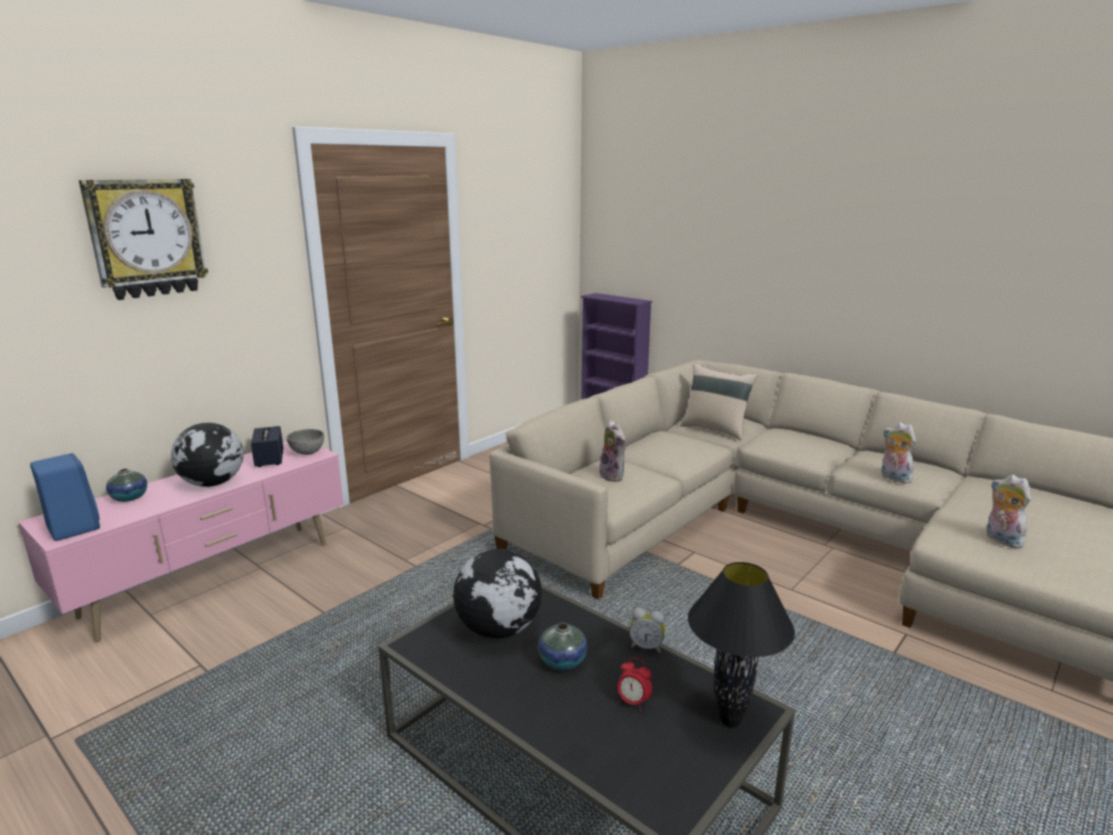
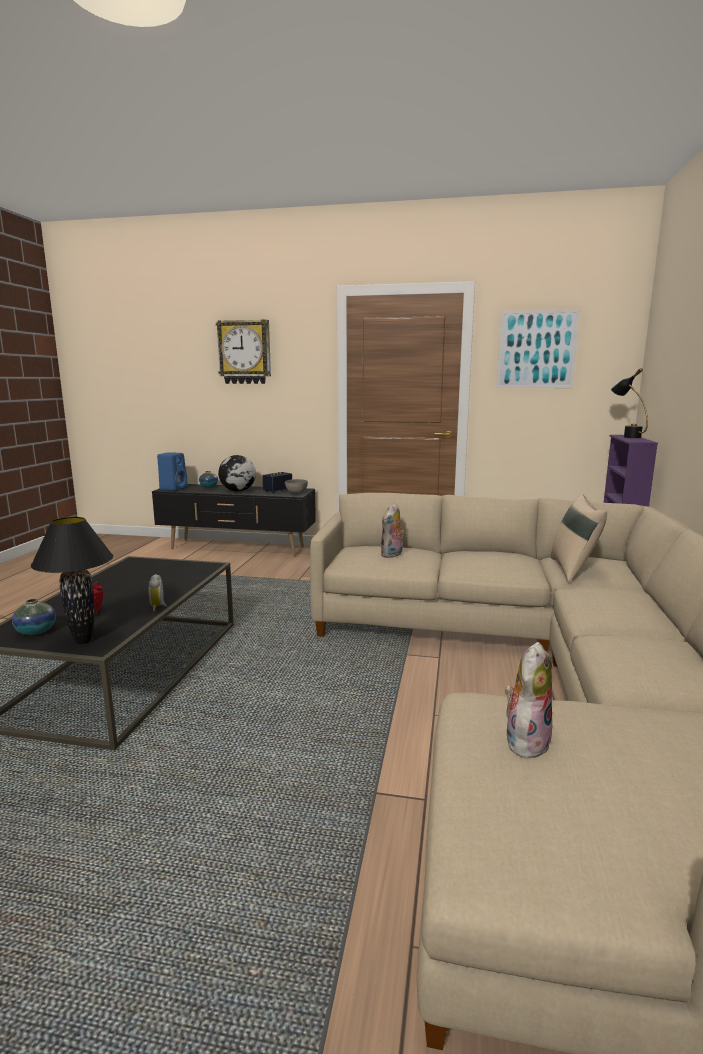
camera: 60 degrees right, 5 degrees down
(214, 579) = (237, 548): pink tv stand -> black tv stand
(499, 629) = (158, 572): globe -> none
(511, 213) = (536, 349): none -> picture
(562, 661) = (131, 591): vase -> vase (36, 631)
(606, 296) = (626, 436): none -> black table lamp
(893, 478) = (611, 659): plush toy -> none

